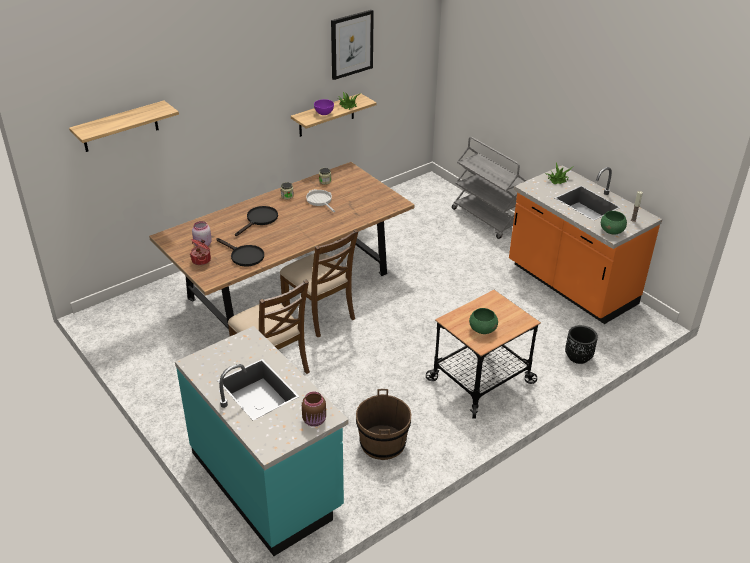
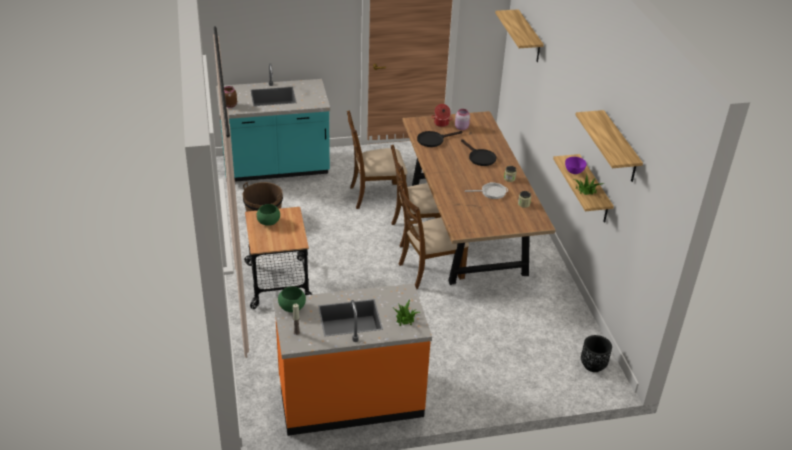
camera: 115 degrees right, 0 degrees up
(351, 44) = (620, 147): picture -> shelf
(376, 290) = (430, 270): none -> brown chair
(486, 219) = (504, 391): grey cart -> none
(578, 357) = (257, 350): black planter -> black planter (593, 365)

